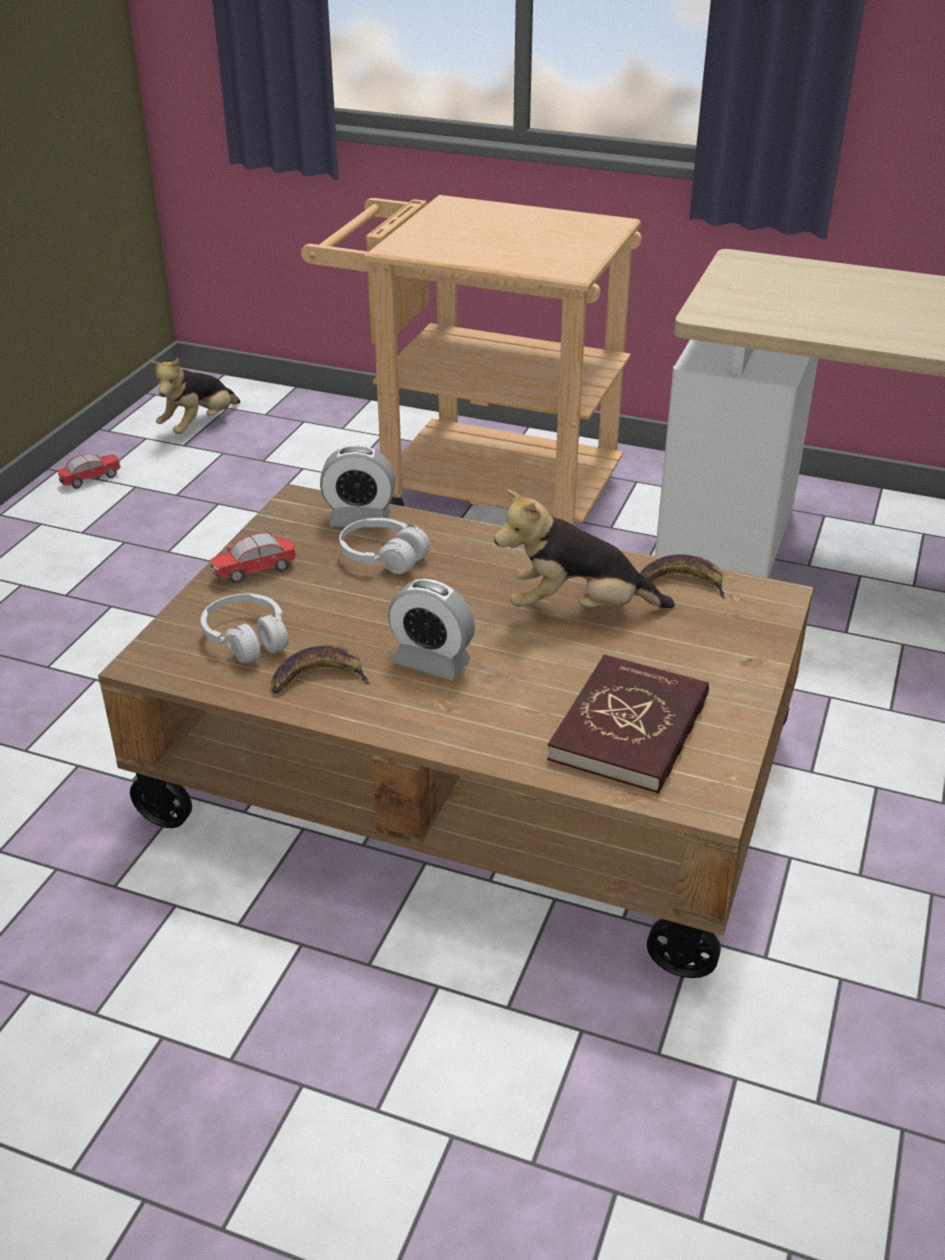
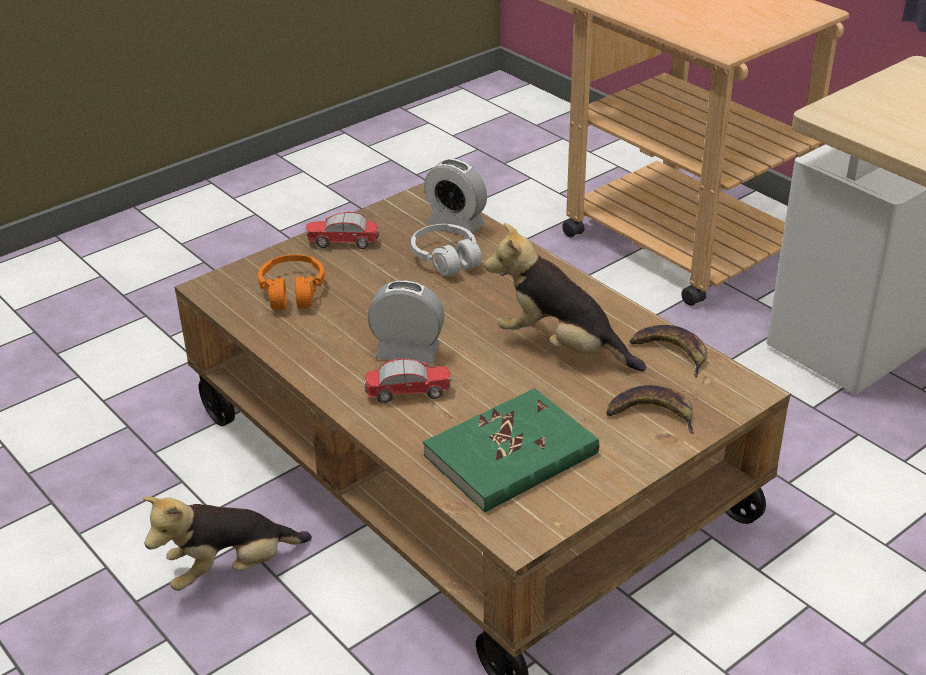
camera: 30 degrees right, 0 degrees up
(90, 479) = (363, 146): toy car -> toy car (407, 393)
(199, 425) = (477, 122): plush toy -> plush toy (230, 569)
(247, 639) = (292, 292): white headphones -> orange headphones
(318, 677) = (316, 337): banana -> banana (652, 414)
(432, 662) = (407, 352): alarm clock -> alarm clock turned 135 degrees clockwise
(630, 728) = (511, 455): red book -> green book

